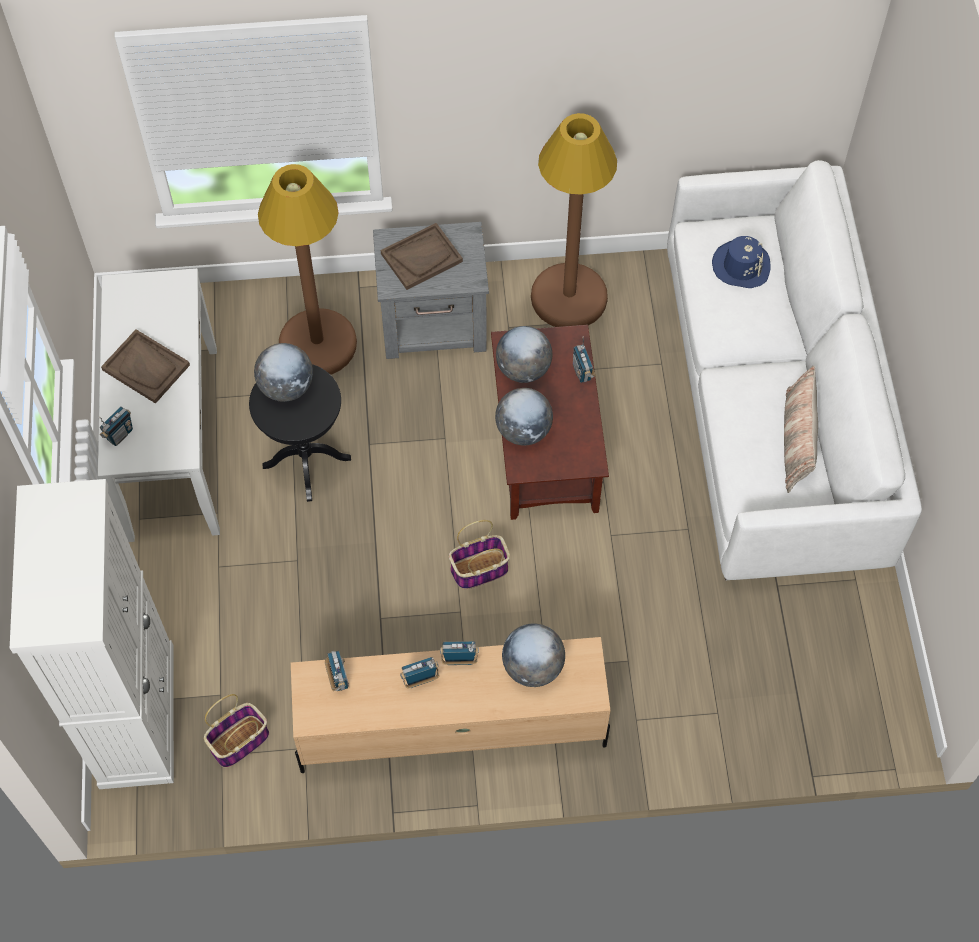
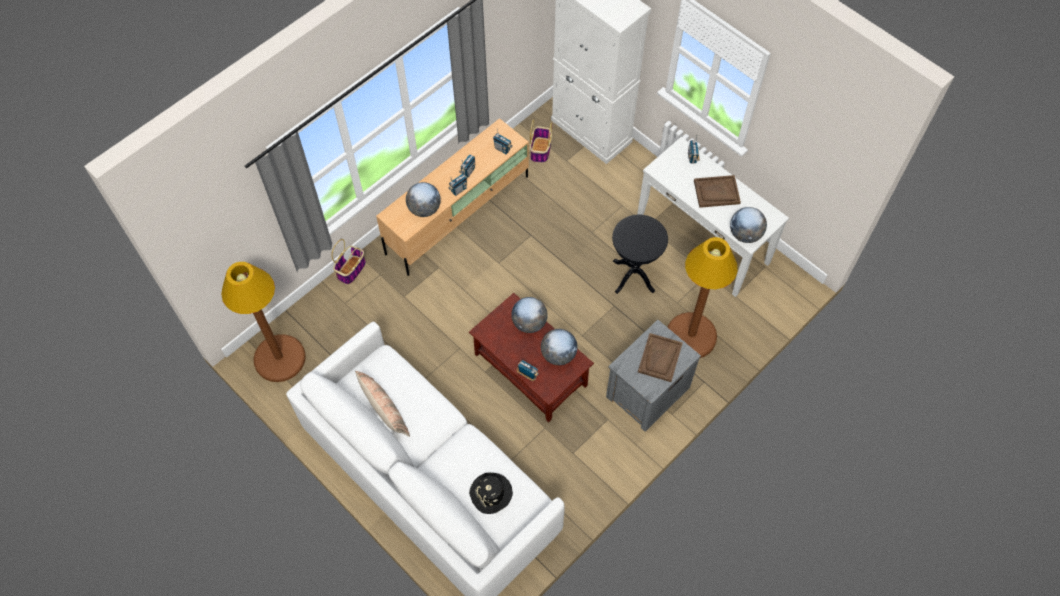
camera: 140 degrees right, 0 degrees up
(286, 387) = (650, 240): globe -> globe (745, 234)
(479, 570) = (507, 286): basket -> basket (351, 269)
(569, 297) = (592, 462): brown floor lamp -> brown floor lamp (279, 358)
(741, 266) = (491, 493): blue hat -> black hat

